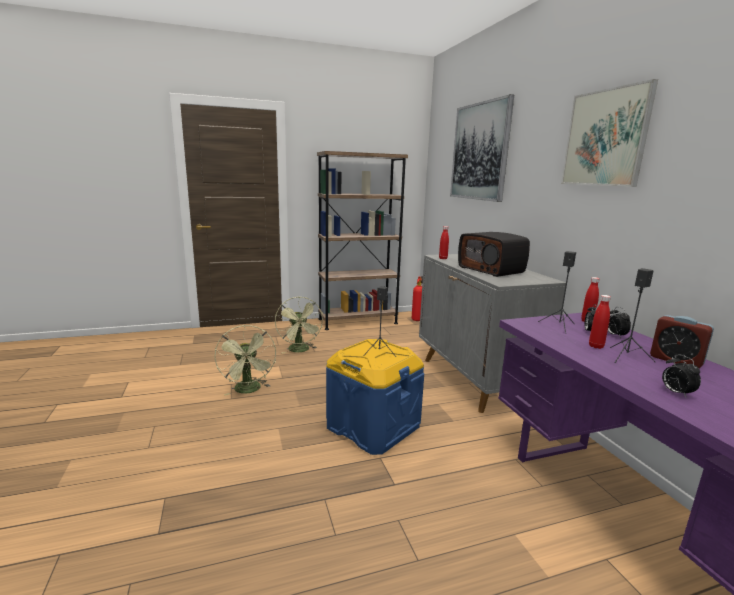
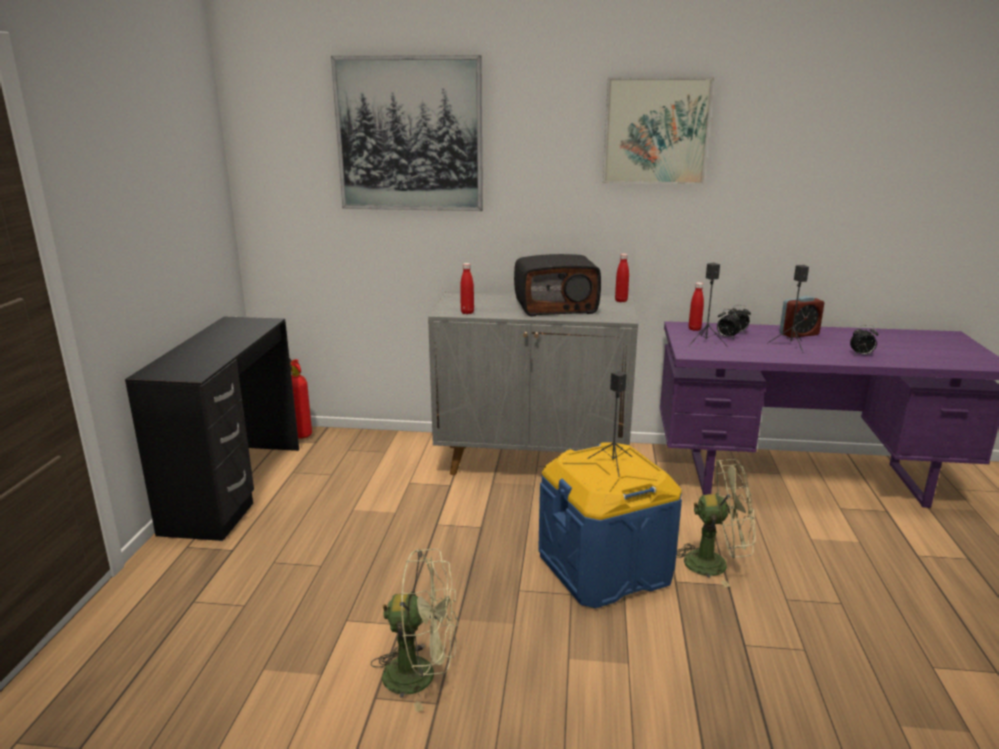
camera: 65 degrees left, 5 degrees up
(300, 350) = (302, 582): green fan -> green fan (715, 563)
(357, 321) = (237, 488): brown bookcase -> black desk
(596, 346) = (763, 346): red bottle -> red bottle (621, 301)

